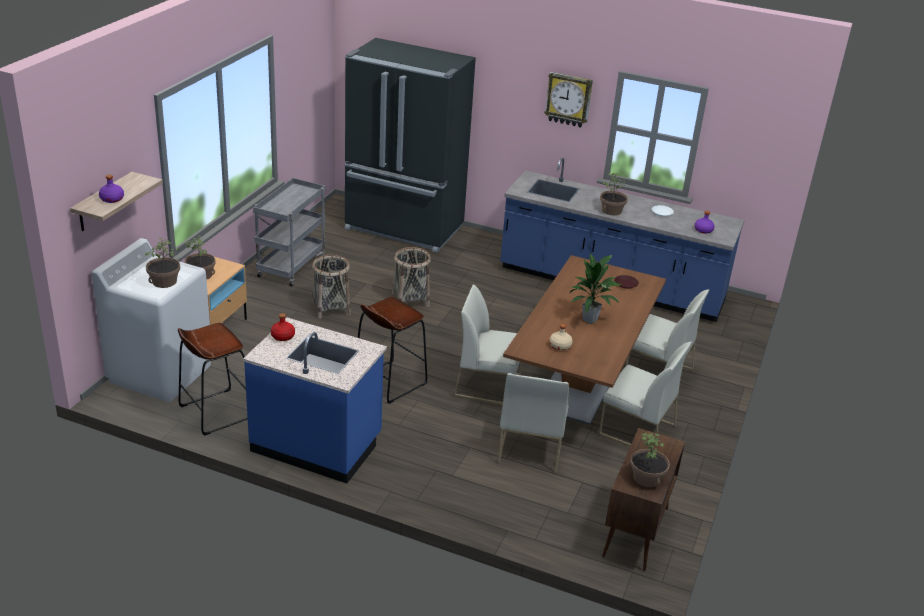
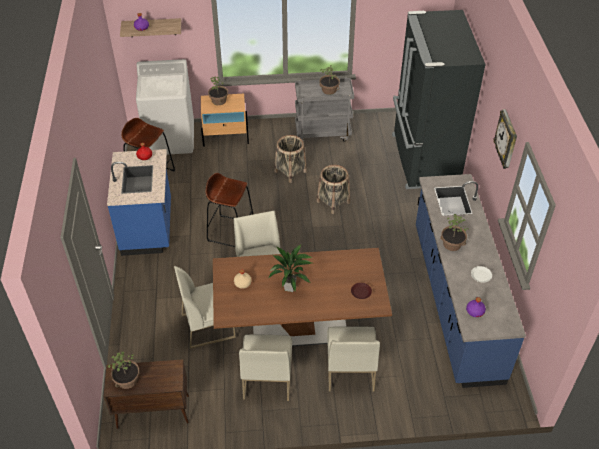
camera: 65 degrees right, 15 degrees up
(164, 281) = (159, 89): potted plant -> potted plant (329, 90)

